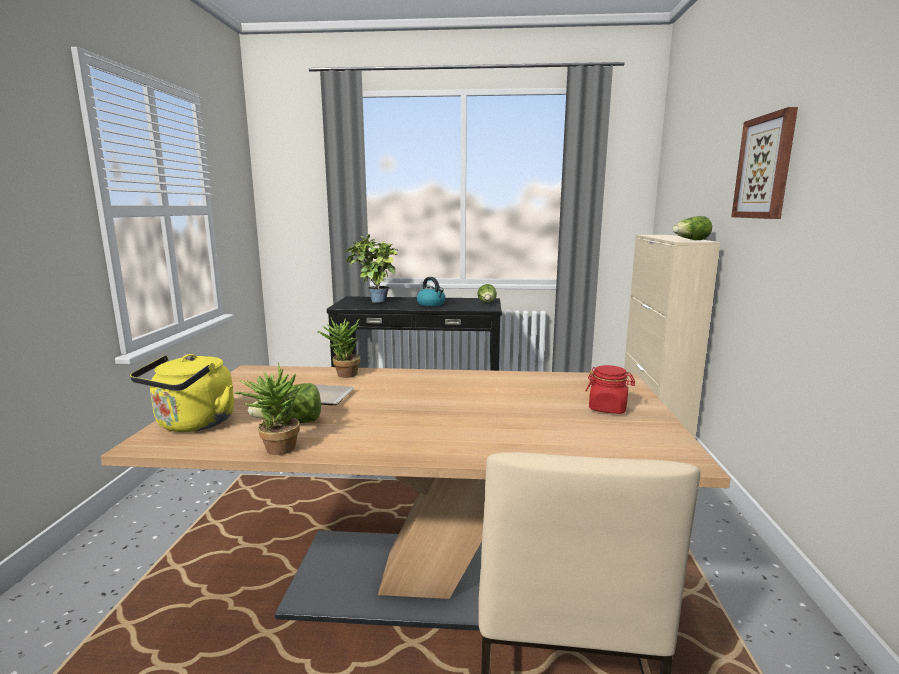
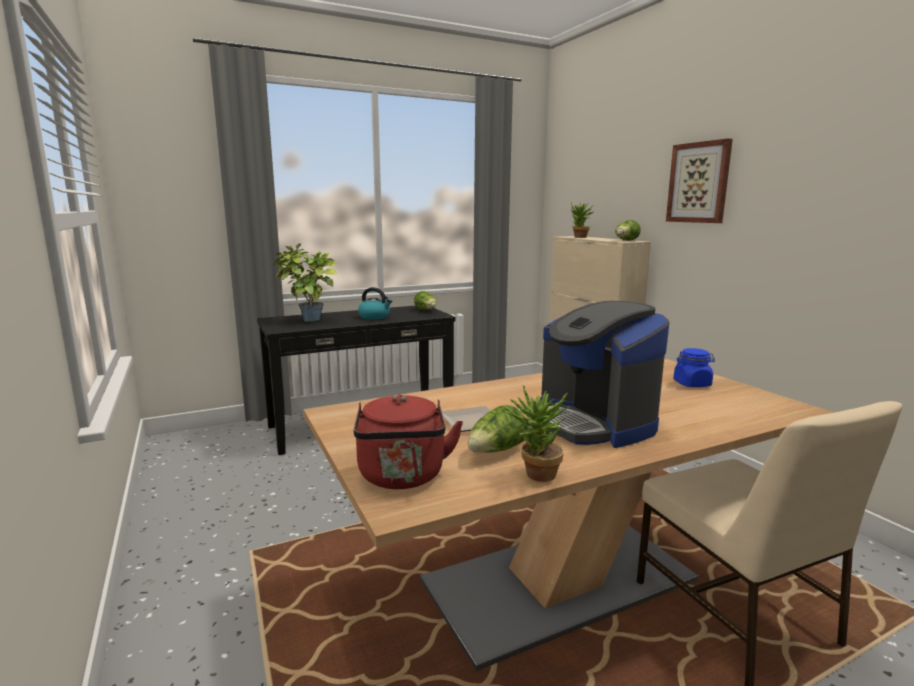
camera: 30 degrees left, 0 degrees up
(193, 424) = (402, 478): yellow kettle -> red kettle
(343, 375) = (440, 398): potted plant -> potted plant (579, 237)
(417, 421) = (593, 423): none -> coffee machine
(608, 408) = (692, 384): red jar -> blue jar

